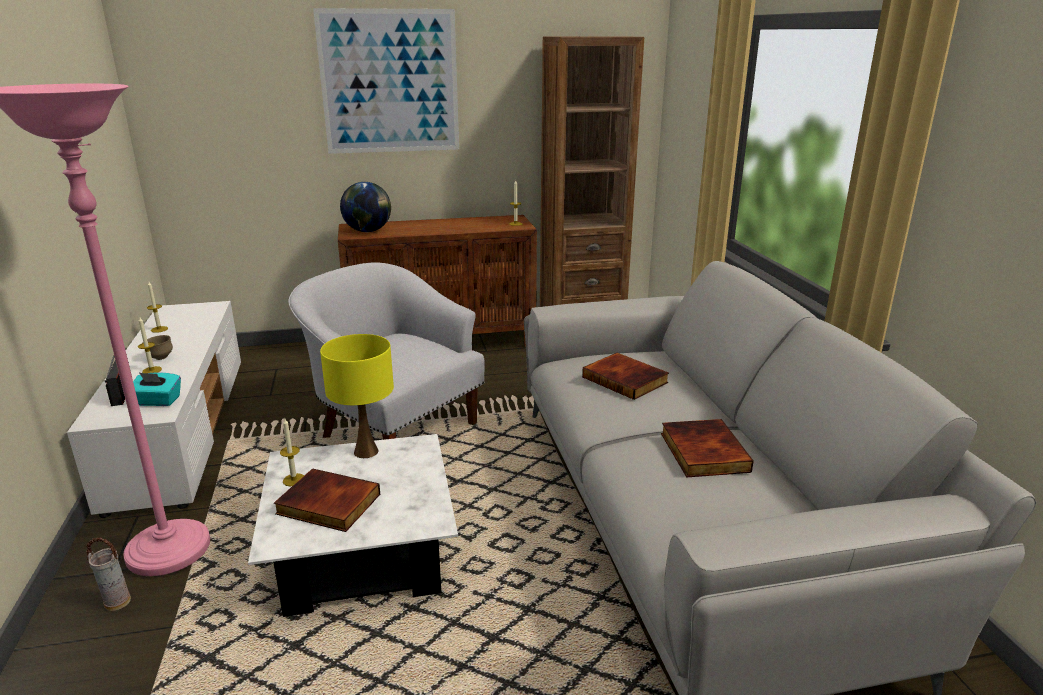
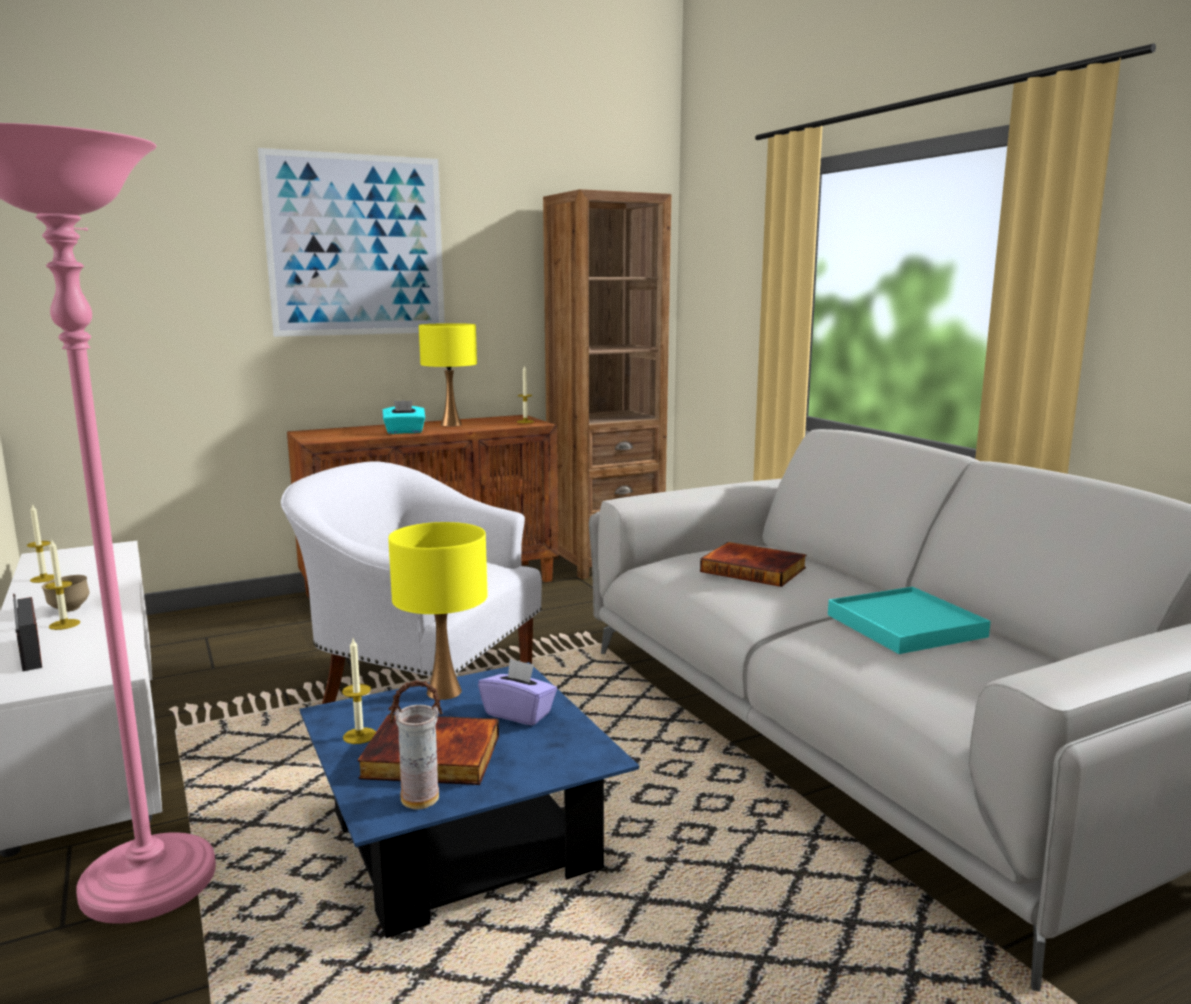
camera: 15 degrees left, 10 degrees down
(117, 603) = (92, 971): vase -> vase (420, 800)
(157, 401) = (99, 658): turquoise tissue box -> turquoise tissue box (404, 432)
(363, 555) = (463, 841): white coffee table -> blue coffee table
(368, 231) = (336, 435): globe -> none
(404, 477) = (518, 713): none -> purple tissue box
(458, 223) = (451, 424): none -> yellow table lamp
(702, 452) = (905, 626): book -> turquoise tray

